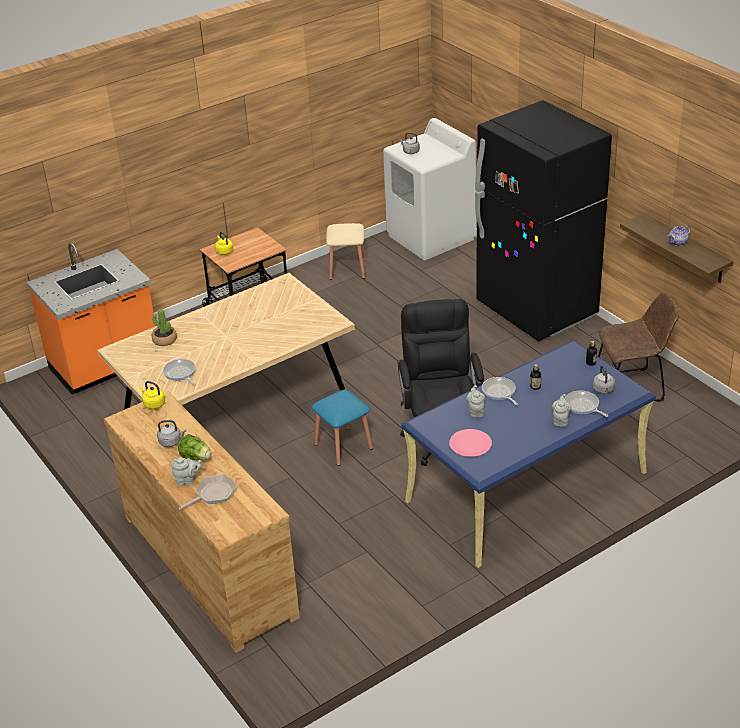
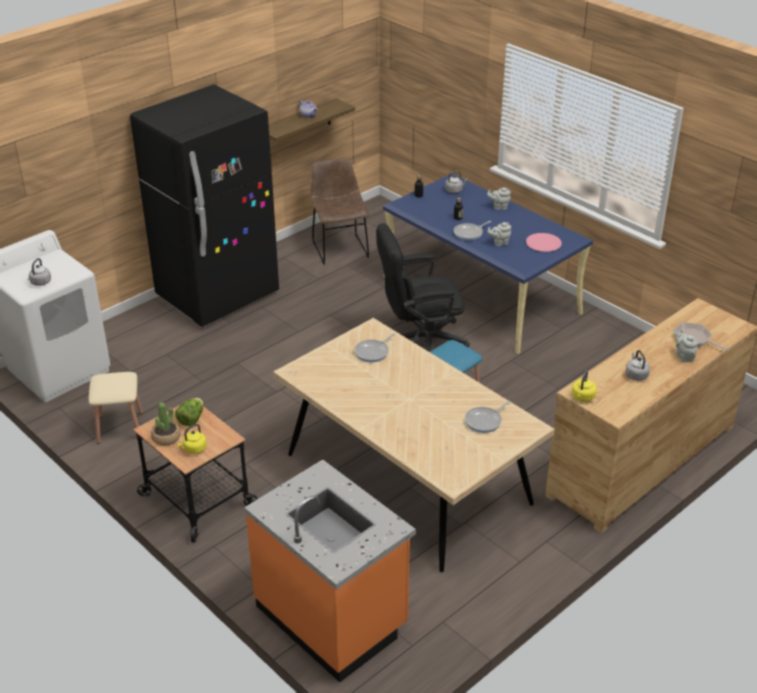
camera: 100 degrees left, 0 degrees up
(164, 340) = (424, 445): potted plant -> potted plant (166, 437)
(196, 457) = (651, 356): lettuce -> lettuce (191, 419)
(583, 406) = (477, 198): frying pan -> frying pan (373, 352)

